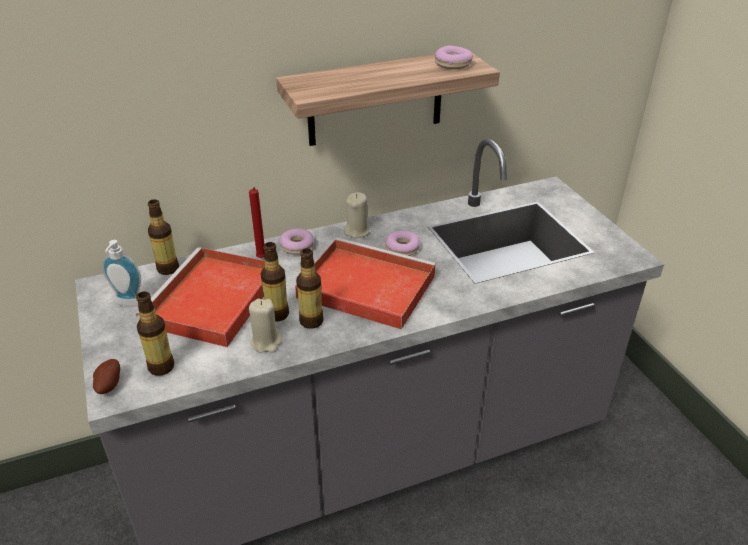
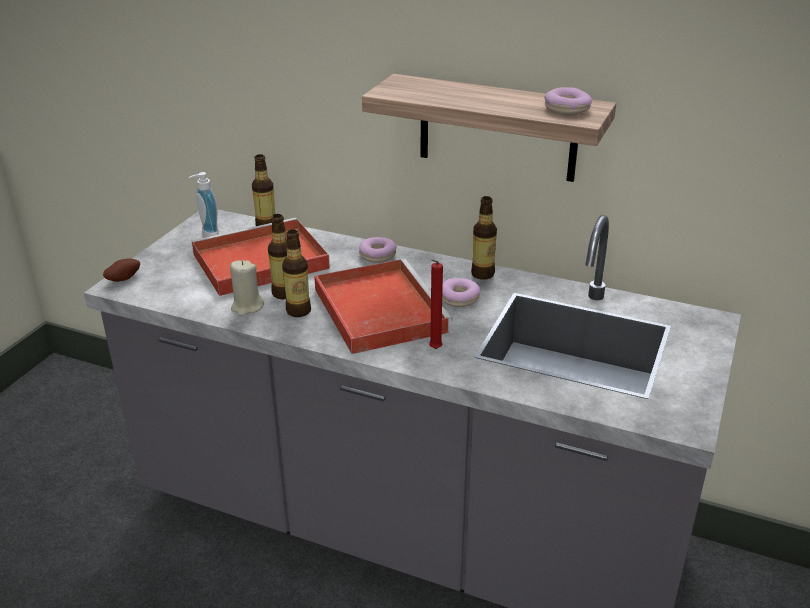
camera: 45 degrees right, 5 degrees down
(161, 367) = (165, 285): bottle -> bottle (482, 274)
(261, 259) = (337, 251): red candle -> red candle (434, 350)
(357, 231) = (444, 267): beige candle -> none

